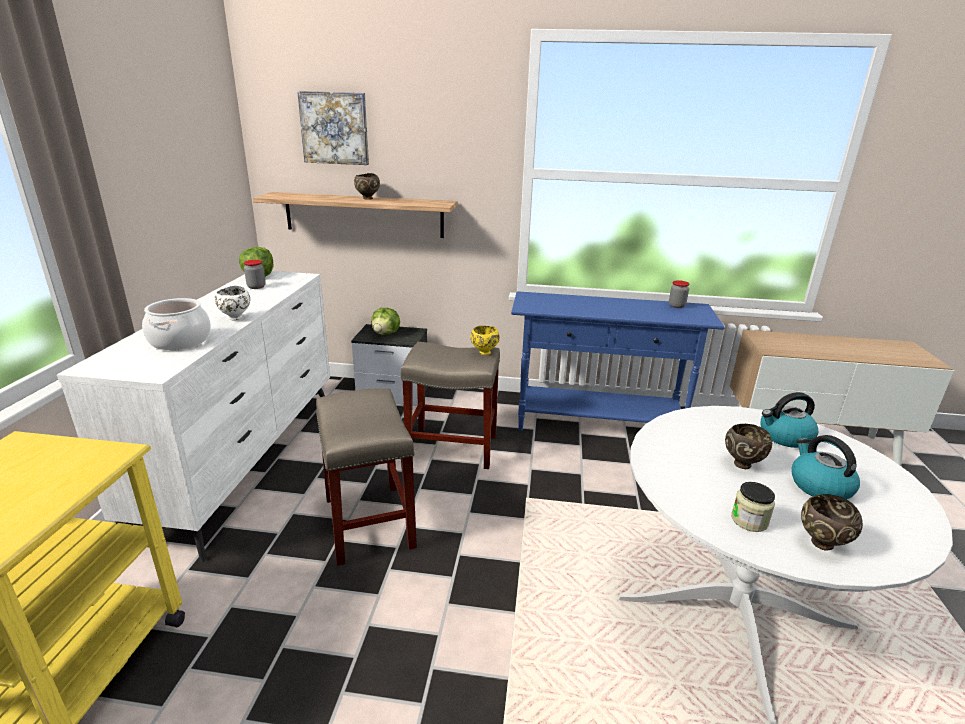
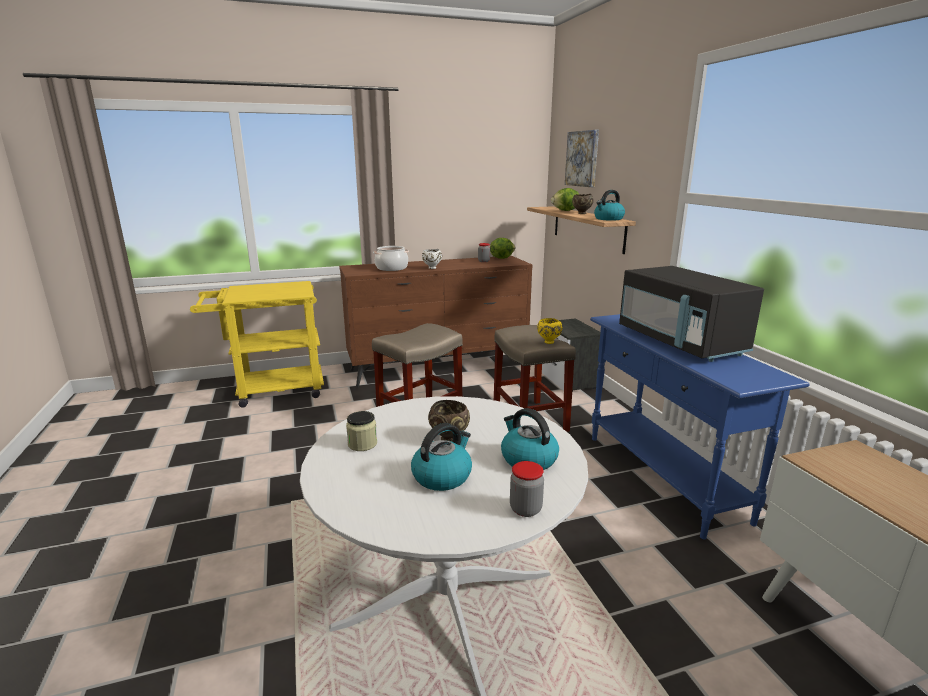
camera: 65 degrees right, 5 degrees down
(247, 462) = (439, 368): white dresser -> brown dresser
(386, 334) = (569, 326): lettuce -> lettuce (565, 211)
(429, 202) = (608, 219): none -> kettle
(611, 306) = (680, 342): none -> black microwave
(676, 306) = (753, 367): jar -> jar (525, 509)
(821, 544) = (347, 474): brown bowl -> none

